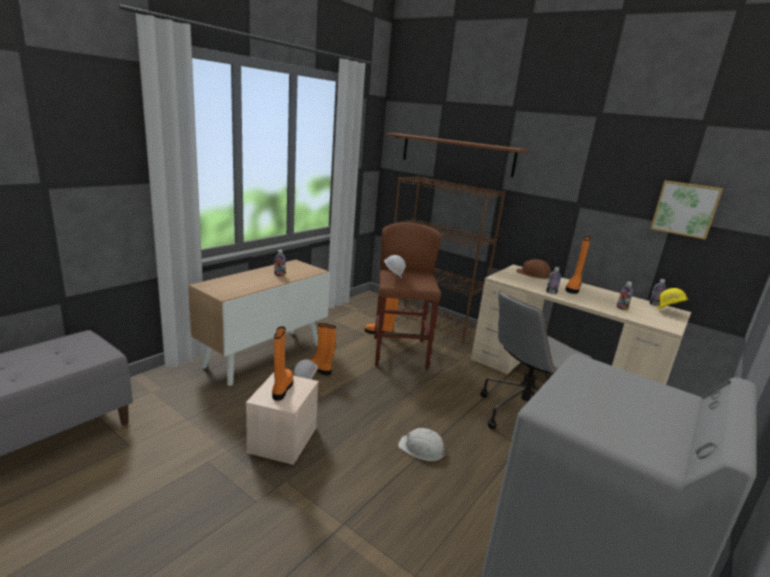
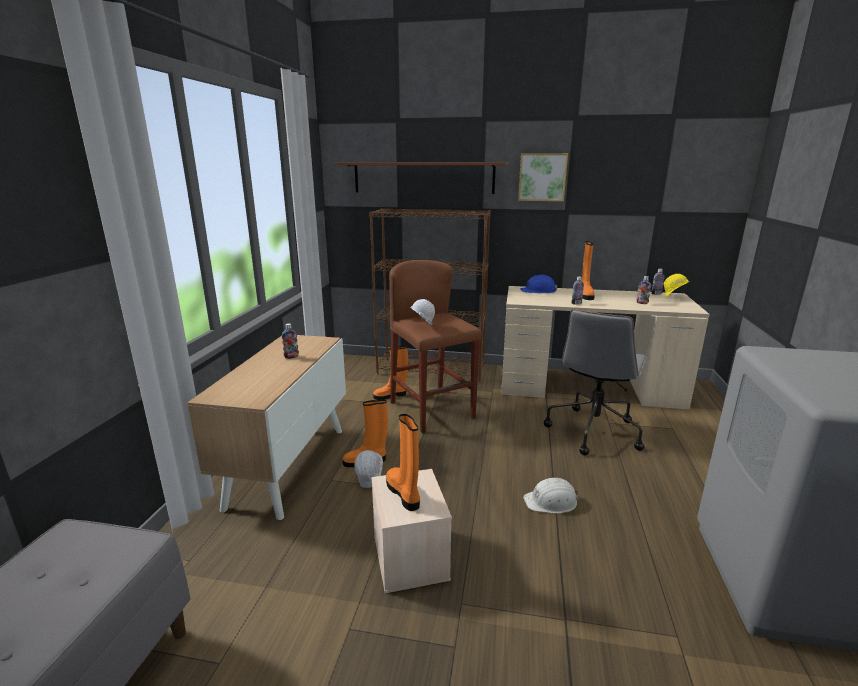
camera: 25 degrees left, 0 degrees up
(533, 274) = (538, 291): brown hard hat -> blue hard hat
(685, 209) = (667, 199): picture -> picture (542, 177)

